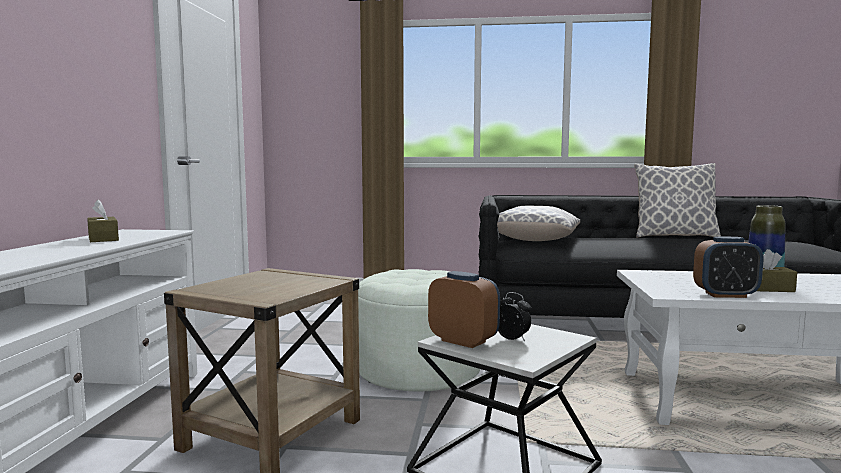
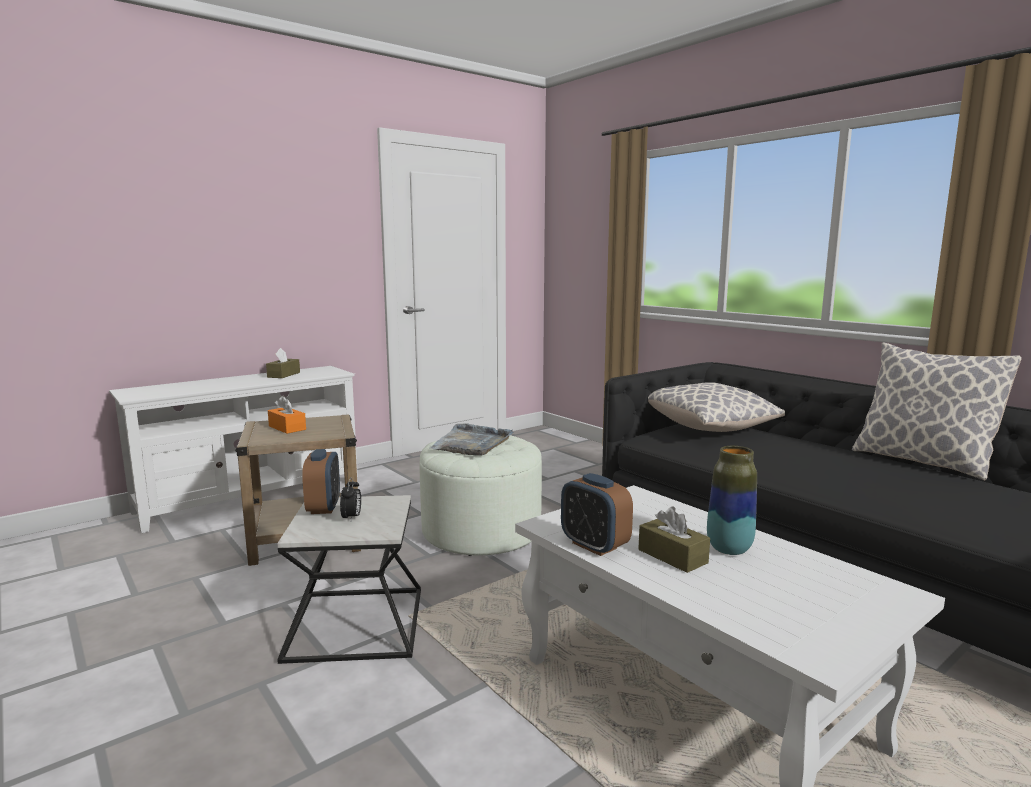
camera: 45 degrees right, 5 degrees up
(251, 286) = (287, 428): none -> orange tissue box
(410, 277) = (471, 443): none -> grey tray

